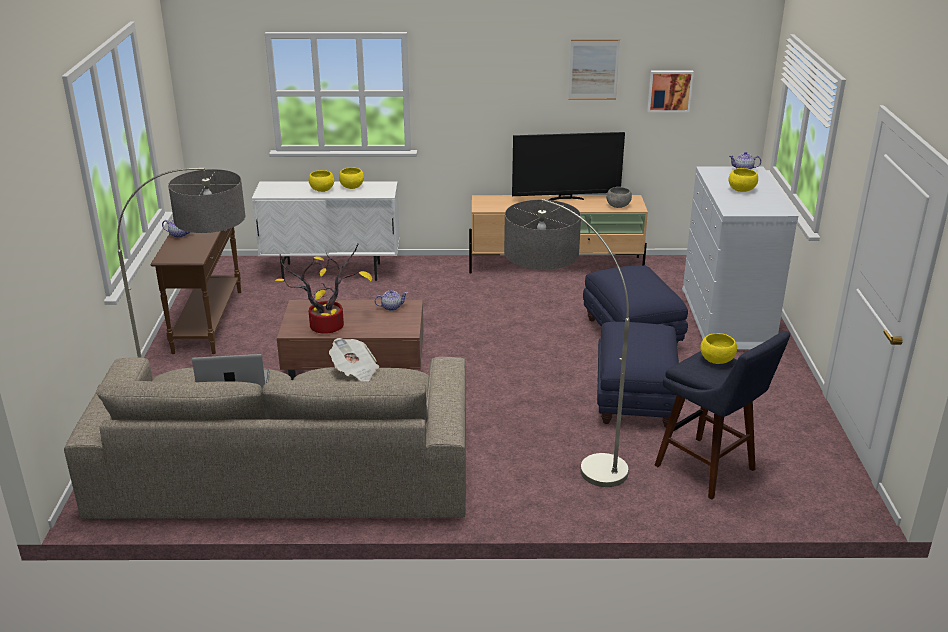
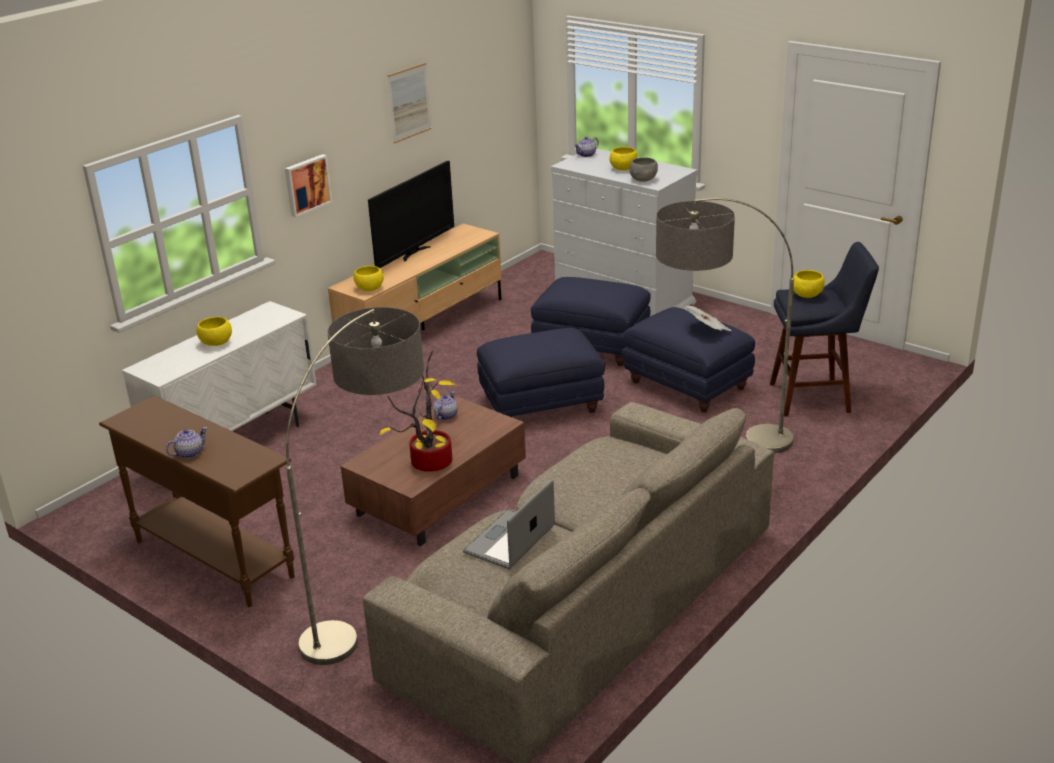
camera: 50 degrees left, 0 degrees up
(352, 187) = (240, 326): yellow bowl -> yellow bowl (369, 289)
(355, 371) = (569, 465): newspaper -> newspaper (707, 330)
(518, 351) = (542, 405): none -> blue ottoman
(618, 206) = (469, 239): grey bowl -> grey bowl (643, 180)
(669, 90) = (468, 104): picture -> picture (307, 185)

